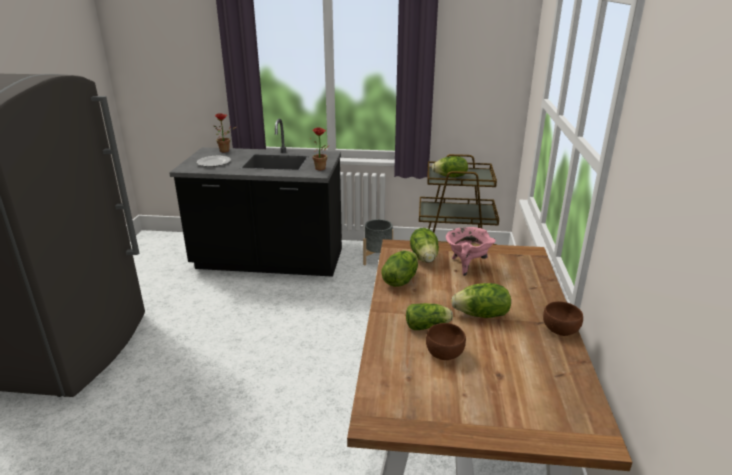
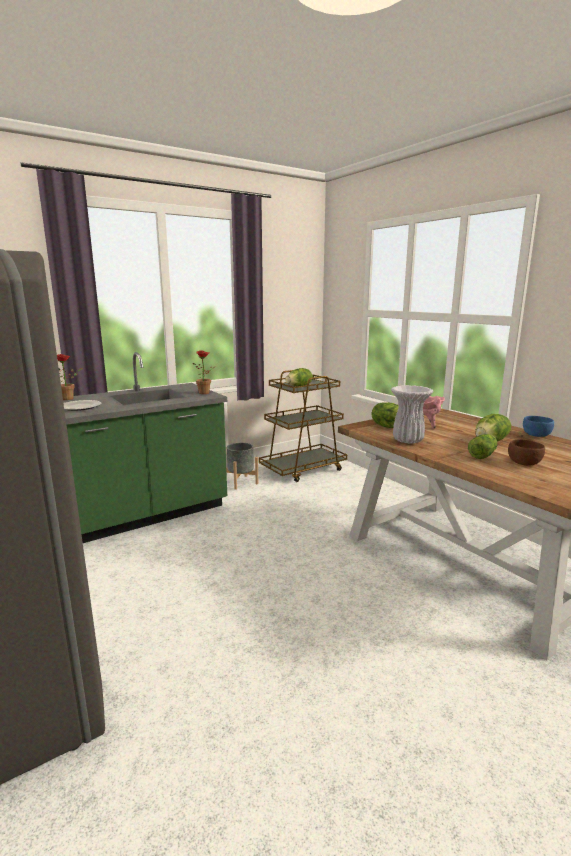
camera: 40 degrees left, 10 degrees down
(269, 261) = (141, 515): black counter -> green counter
(400, 280) = (407, 441): lettuce -> white vase
(560, 330) = (536, 435): brown bowl -> blue bowl

